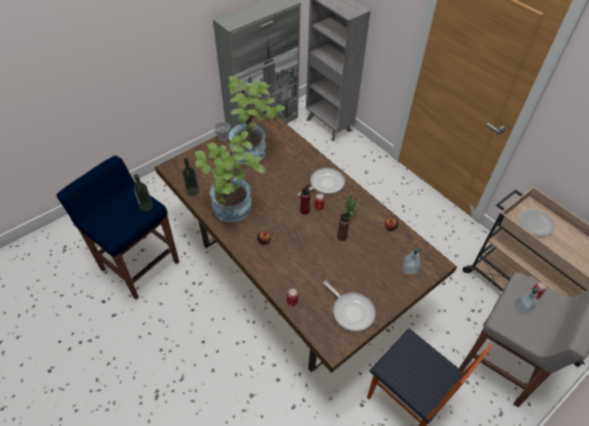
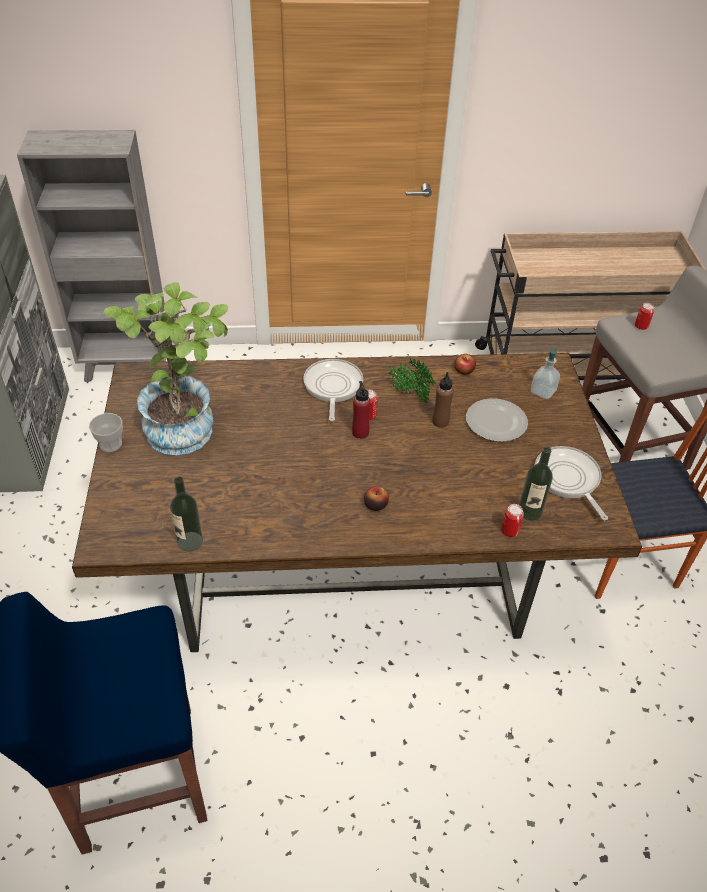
camera: 55 degrees left, 5 degrees down
(146, 206) = (141, 631): bottle -> bottle (530, 511)
(234, 212) = (287, 511): potted plant -> none
(351, 311) = (568, 479): frying pan -> frying pan turned 105 degrees counterclockwise
(522, 307) = (650, 344): soap dispenser -> none
(536, 223) = (546, 268): plate -> plate (496, 421)

